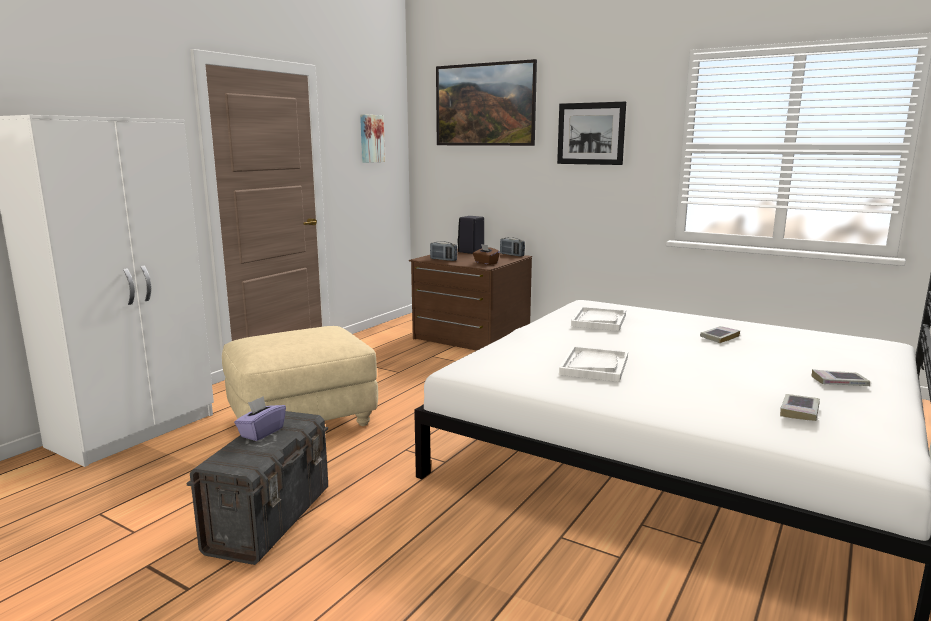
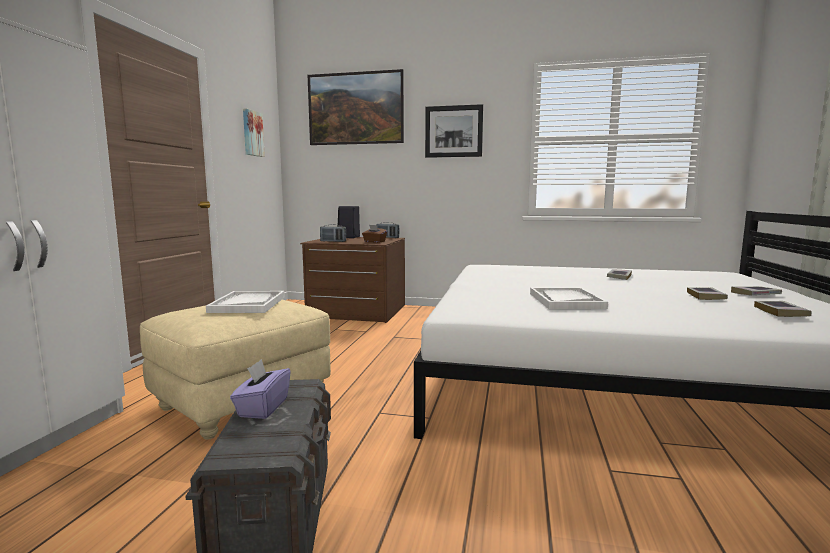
camera: 20 degrees left, 5 degrees down
(599, 320) = (512, 274): white tray -> white tray (248, 304)
(759, 379) = (705, 296): none -> book

